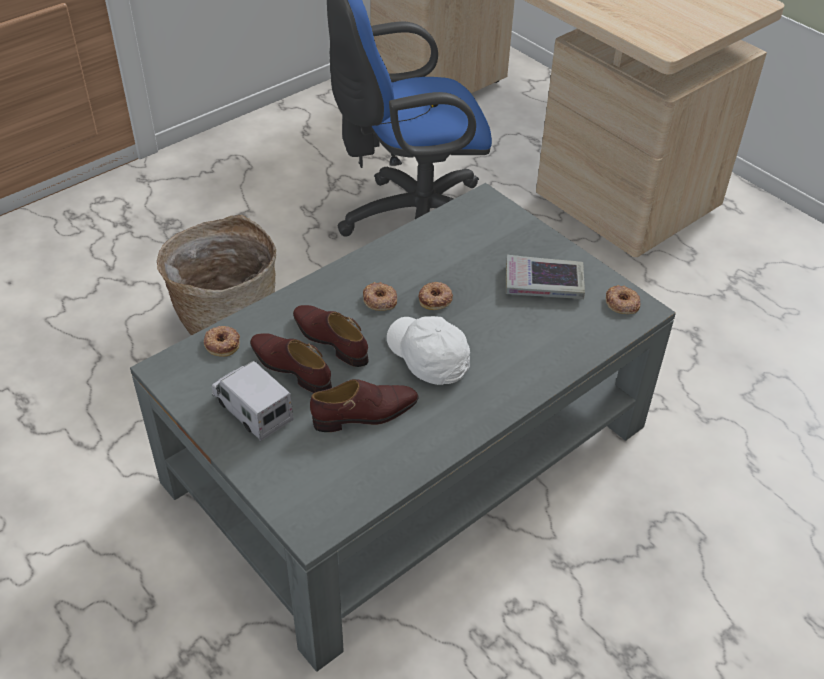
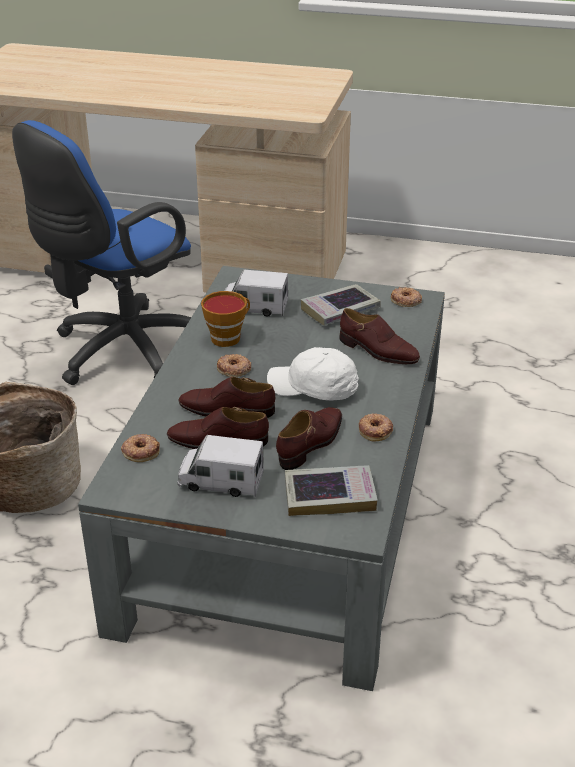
camera: 35 degrees left, 10 degrees down
(324, 477) = (329, 496): none -> book
(409, 264) = (228, 337): none -> cup
(435, 299) = (275, 351): donut -> donut (375, 430)
(466, 242) = (254, 307): none -> toy truck
(531, 347) = (378, 351): none -> brown shoe

